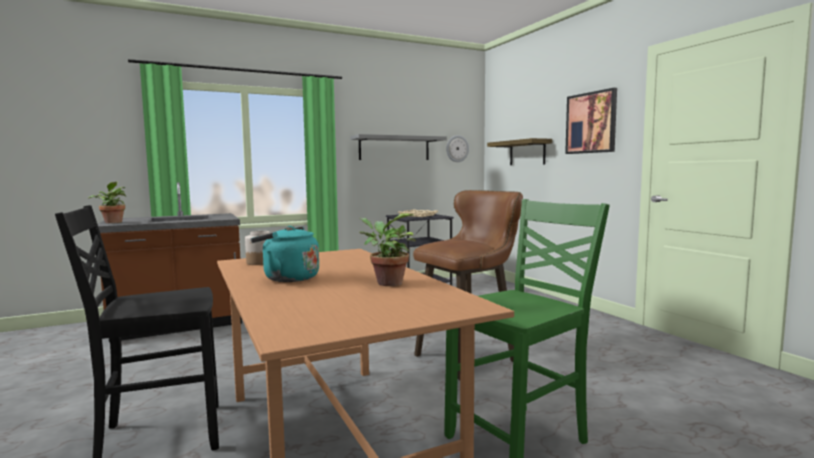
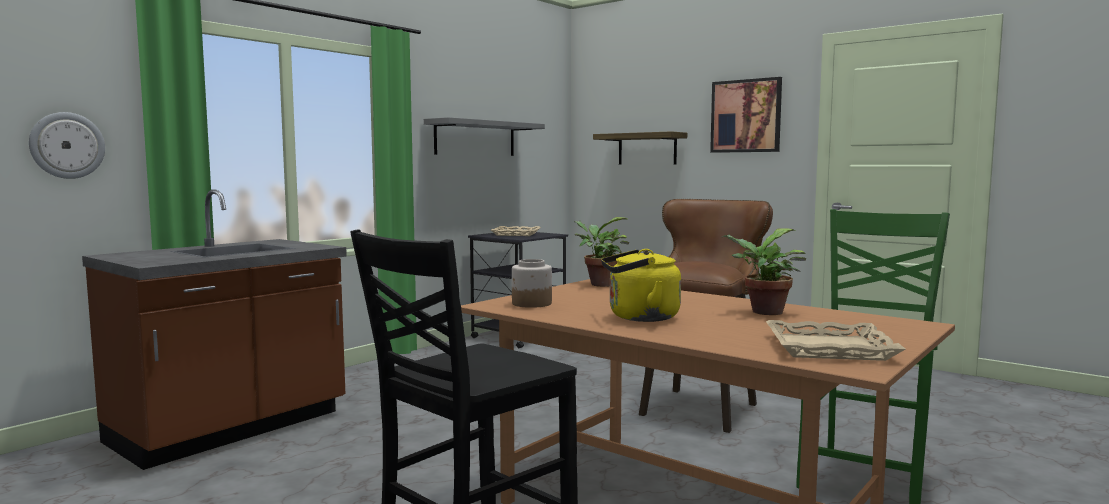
camera: 25 degrees left, 0 degrees up
(112, 222) = (139, 260): potted plant -> potted plant (599, 284)
(288, 278) = (639, 317): turquoise kettle -> yellow kettle
(326, 318) = (829, 348): none -> beige tray
(457, 148) = (543, 140): wall clock -> wall clock (67, 145)

